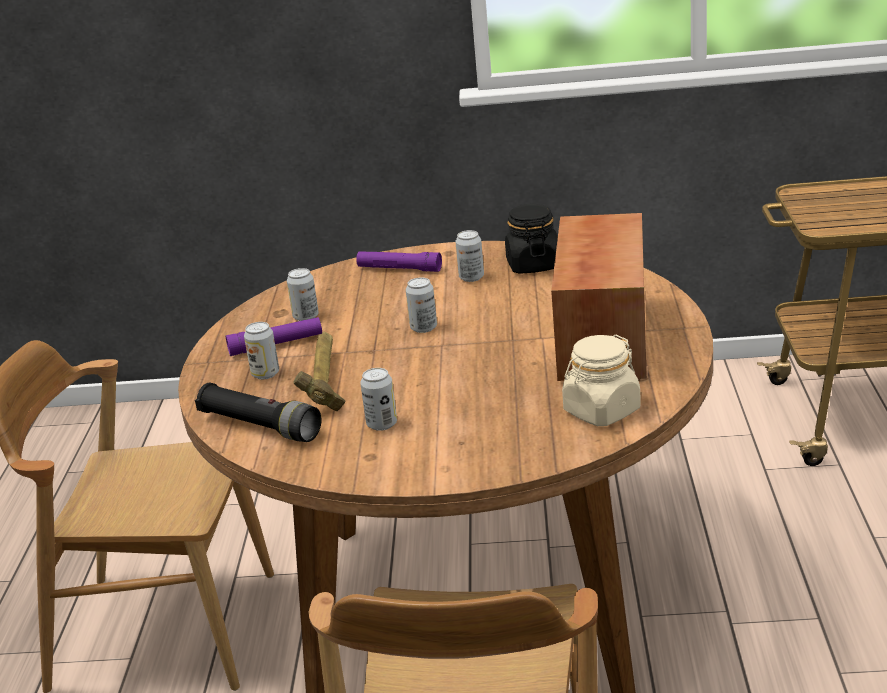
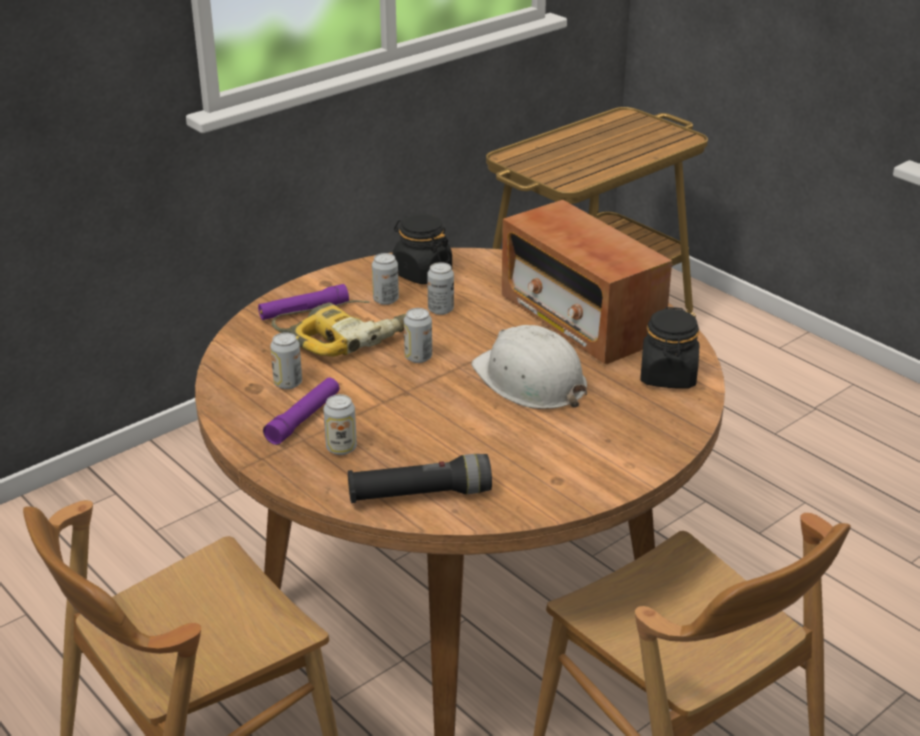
camera: 45 degrees left, 5 degrees up
(325, 383) = (414, 436): hammer -> none
(382, 424) = (522, 451): can -> can (440, 310)
(398, 296) = (345, 336): none -> power drill
(478, 374) = (530, 380): none -> white hard hat
(601, 411) = (668, 376): beige jar -> black jar

